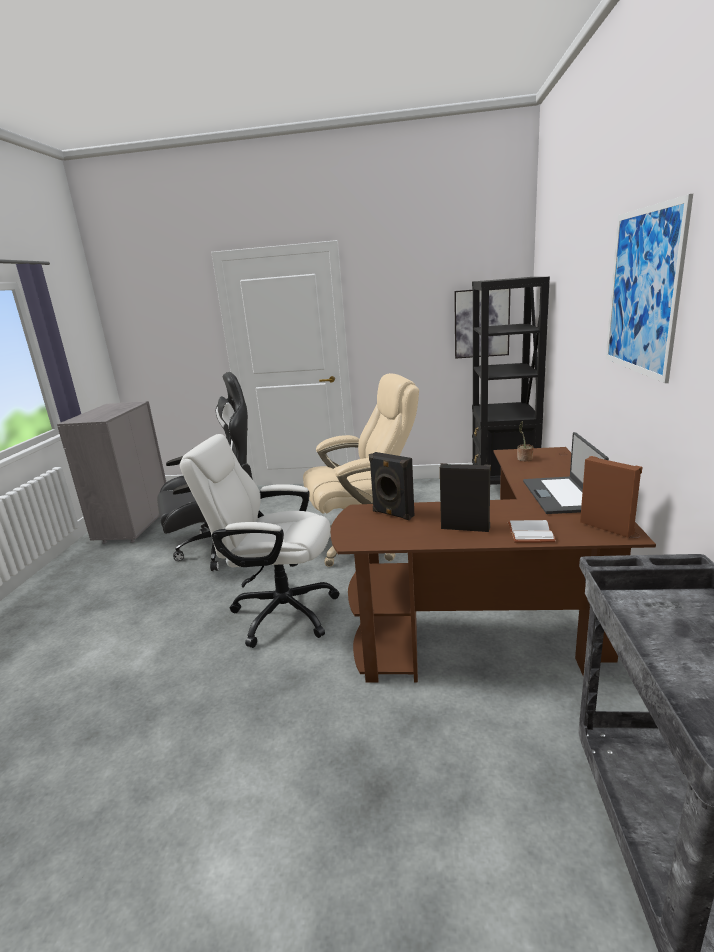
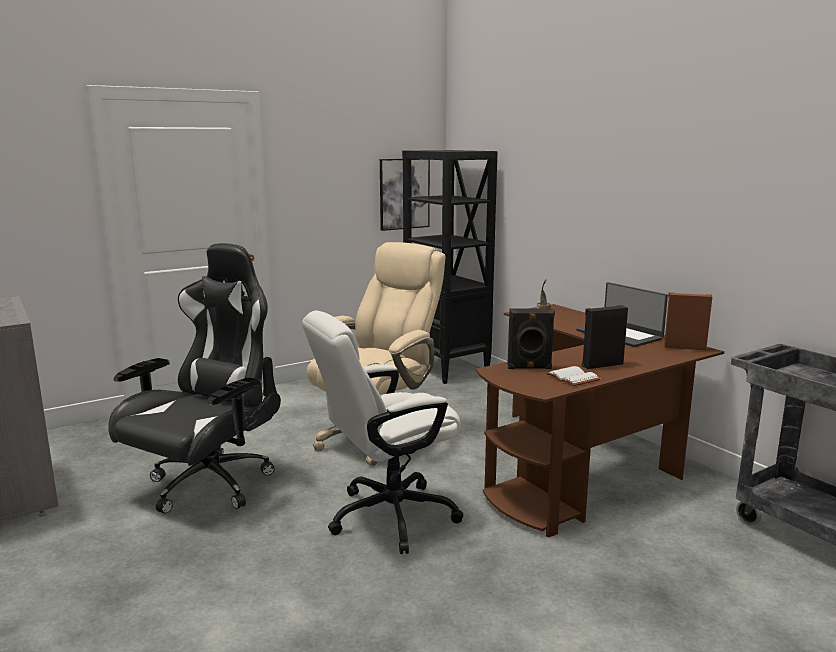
camera: 40 degrees left, 5 degrees down
(529, 533) = (647, 359): white book -> white book (571, 378)
(643, 291) = (669, 167): picture -> none

